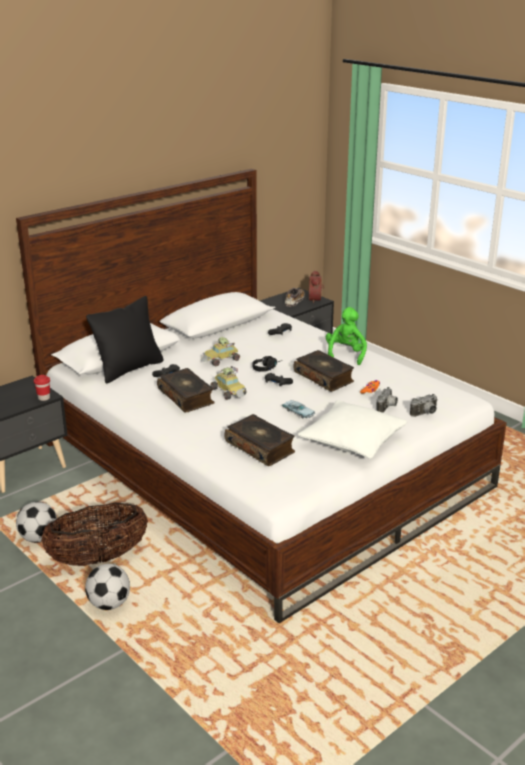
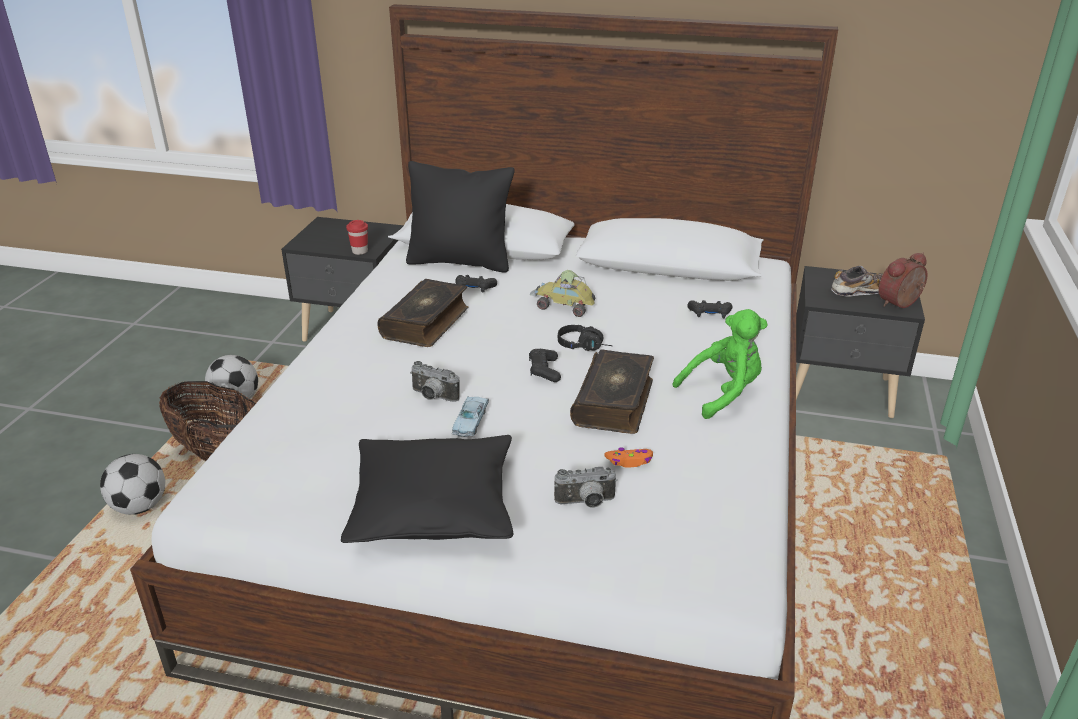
camera: 55 degrees right, 5 degrees up
(229, 392) = (474, 345): toy car -> none
(260, 447) = (328, 429): book -> none
(352, 441) = (433, 507): white pillow -> black pillow
(425, 414) = (611, 555): camera -> camera (432, 397)

